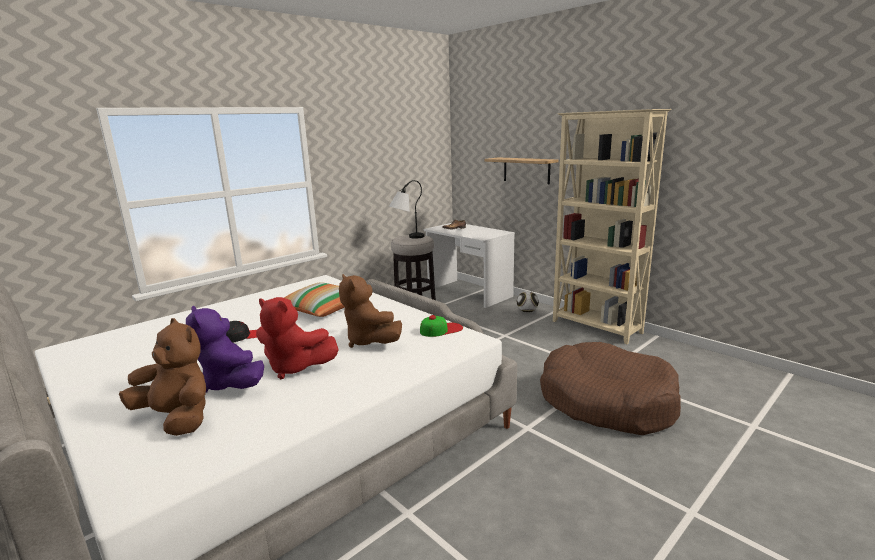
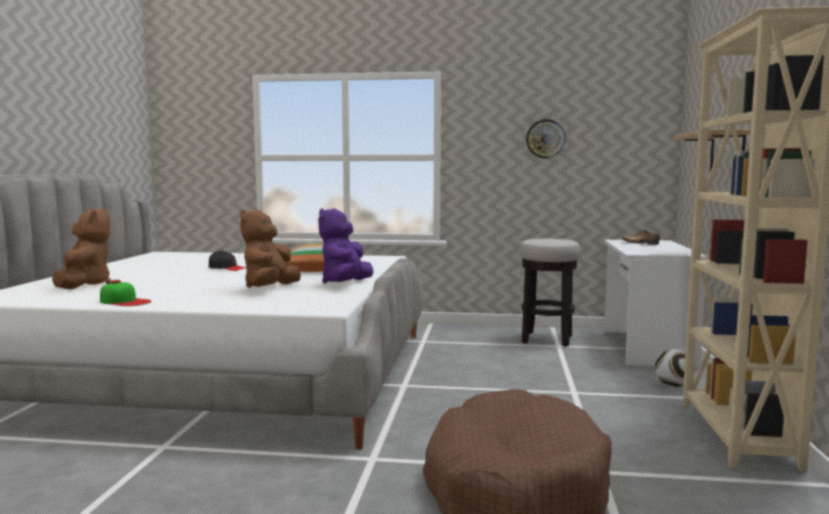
camera: 50 degrees right, 10 degrees down
(231, 383) = (146, 282): purple plush toy -> purple plush toy (346, 284)
(295, 367) = (190, 286): red plush toy -> none
(381, 161) = (545, 139): none -> wall clock
(407, 238) = (541, 239): table lamp -> none
(441, 329) = (334, 297): cap -> cap (125, 301)

